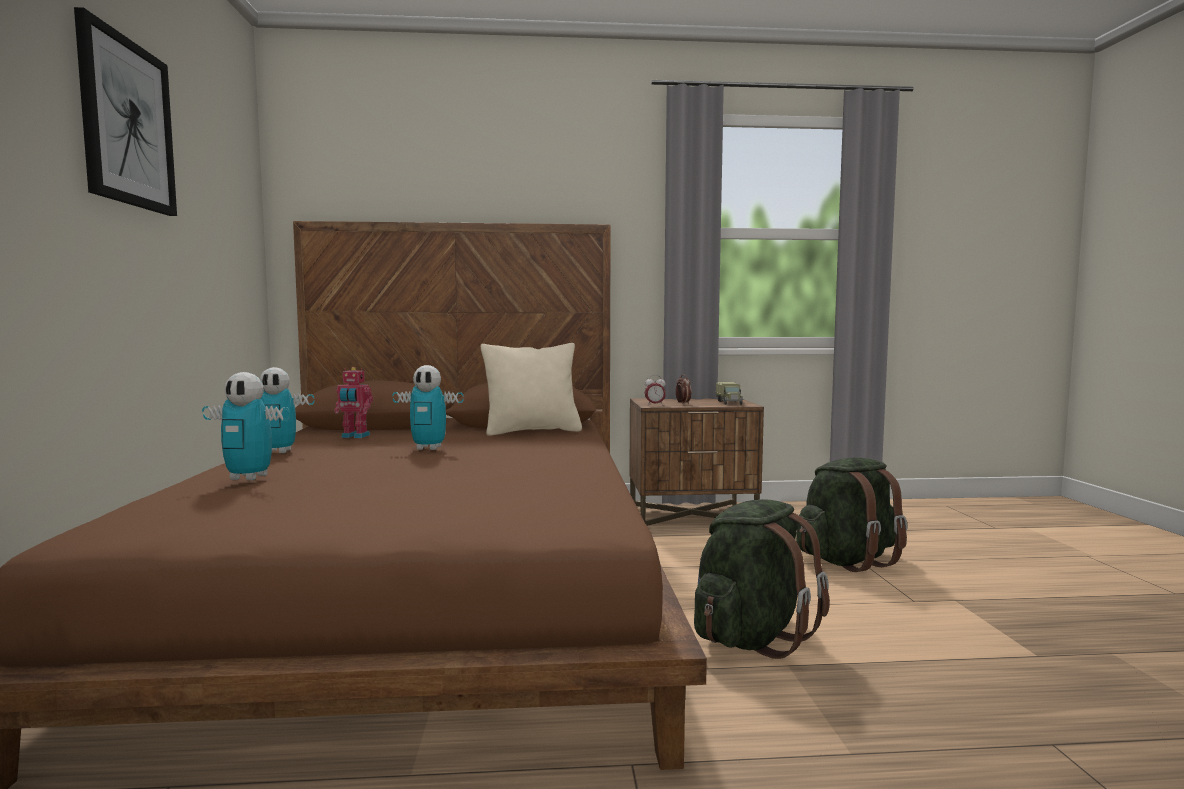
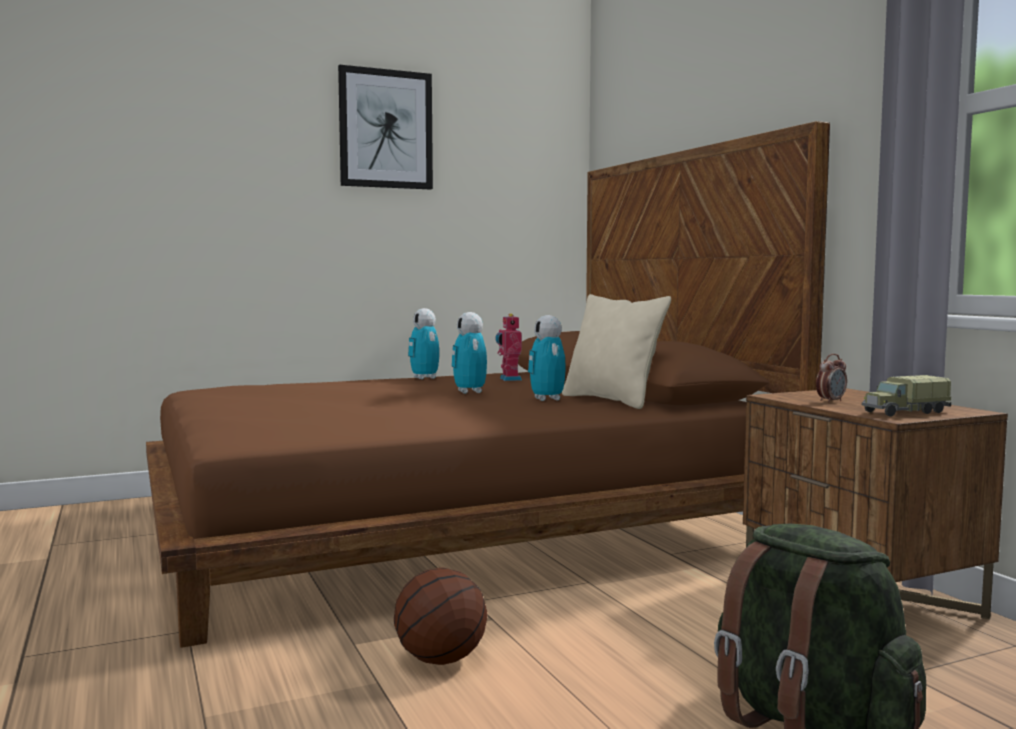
camera: 70 degrees right, 0 degrees up
(249, 477) = (318, 383): toy robot -> toy robot (547, 399)
(655, 405) = (781, 396): alarm clock -> none
(751, 637) = (440, 659): green backpack -> basketball

